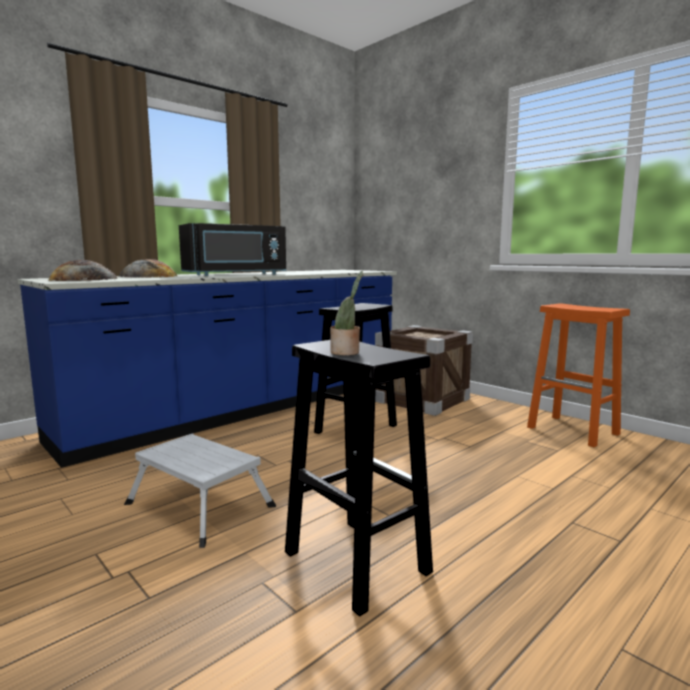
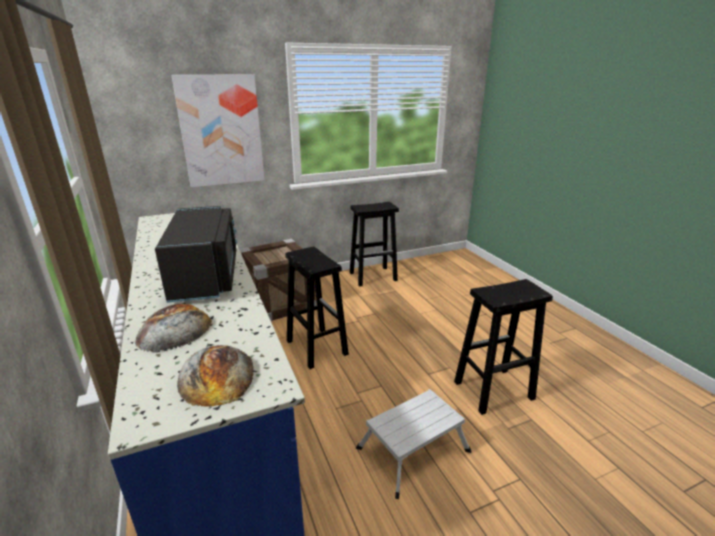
camera: 70 degrees left, 15 degrees up
(346, 352) = (518, 296): potted plant -> none
(434, 198) = (221, 131): none -> picture
(574, 431) = (373, 276): orange stool -> black stool

